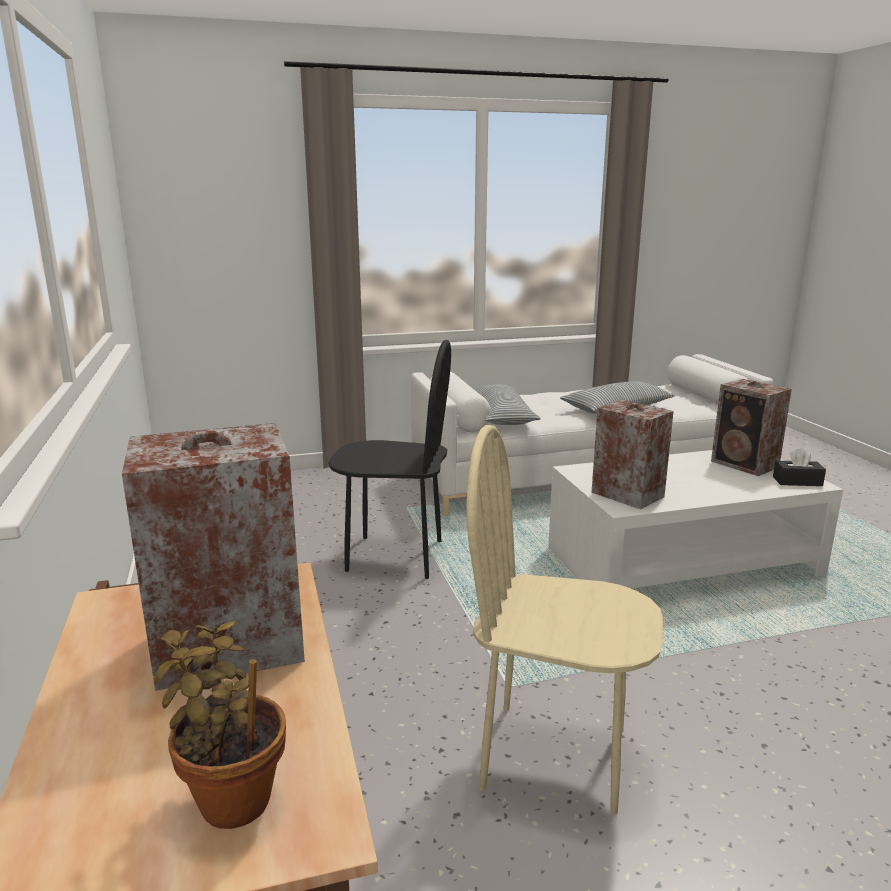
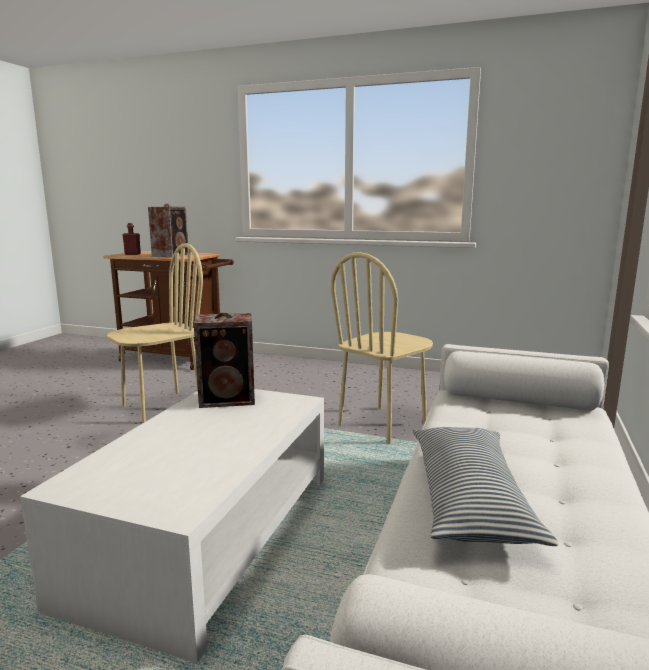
camera: 125 degrees right, 5 degrees down
(232, 796) = (132, 254): potted plant -> red bottle
(394, 556) = (383, 424): black chair -> beige chair
(501, 416) = (496, 415): pillow -> none
(746, 465) = (164, 481): speaker -> none
(797, 481) = (84, 481): black tissue box -> none

